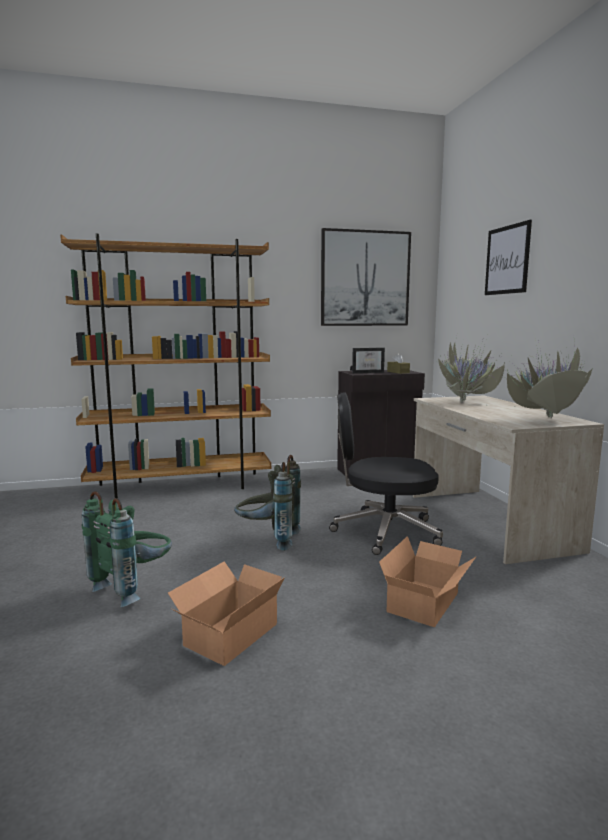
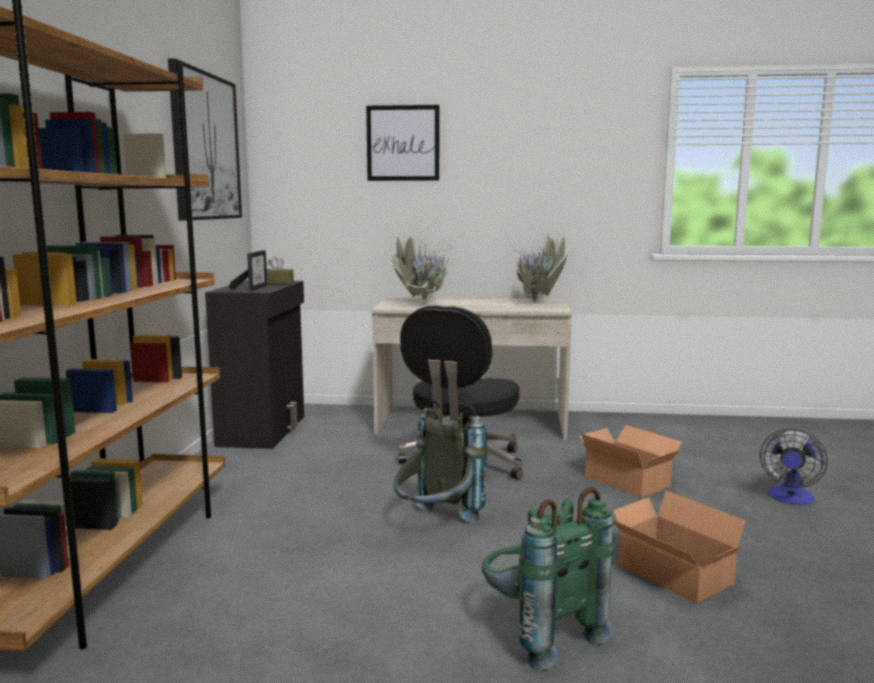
camera: 70 degrees left, 0 degrees up
(486, 720) = (790, 499): none -> fan

